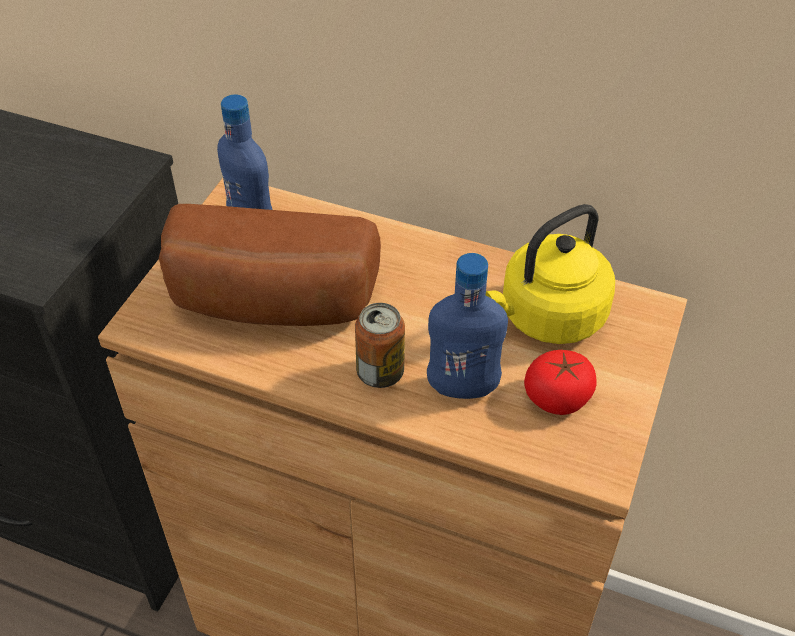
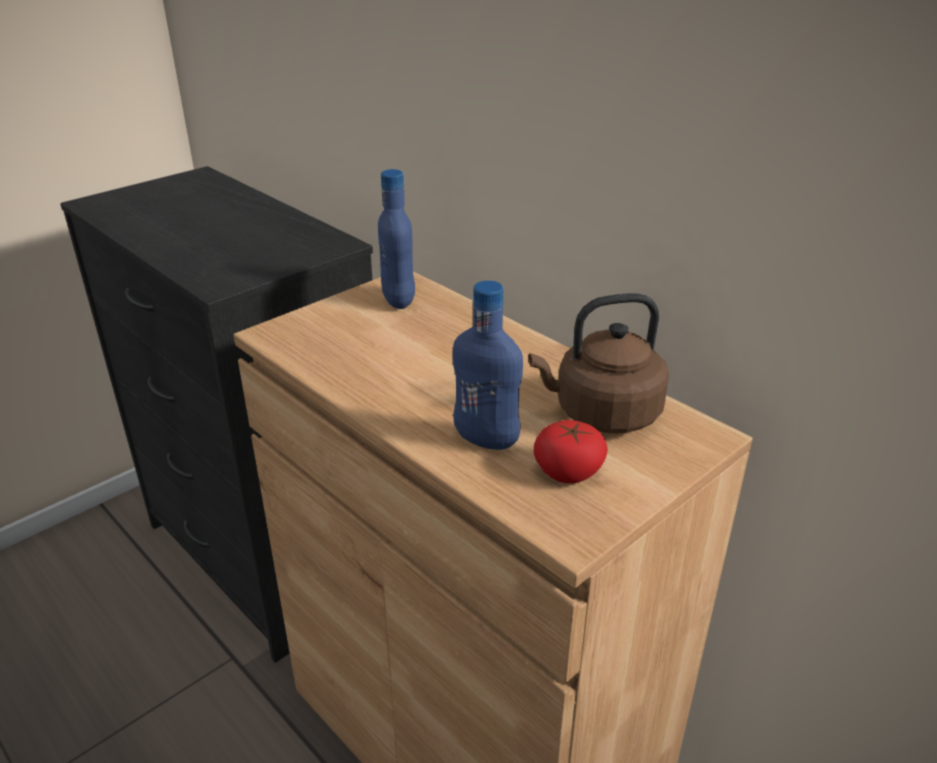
camera: 25 degrees right, 15 degrees down
(271, 304) = (373, 347): bread -> none
(380, 372) = (424, 410): can -> none
(548, 317) = (602, 414): yellow kettle -> brown kettle

